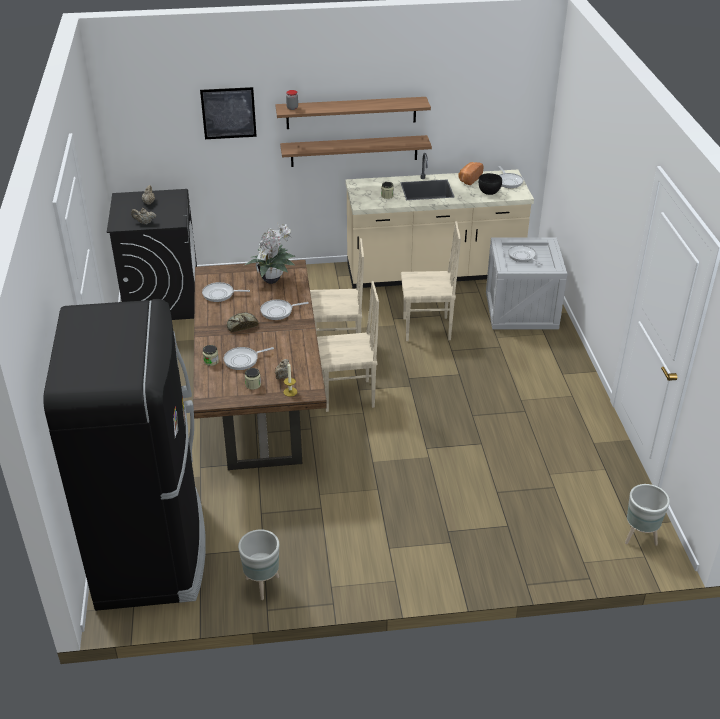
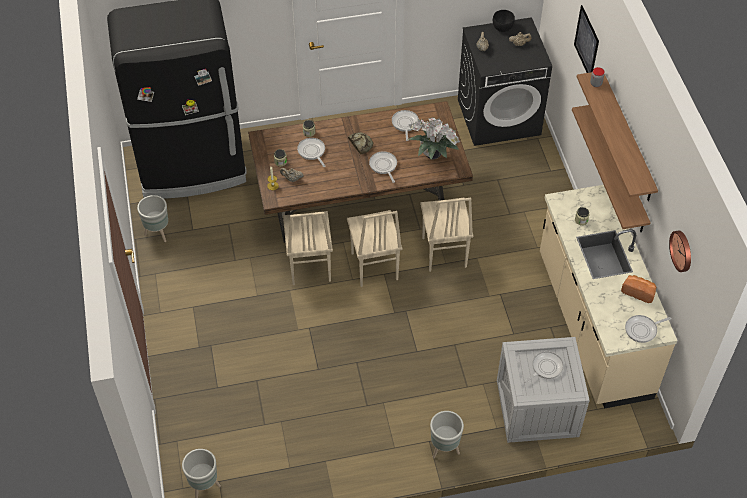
camera: 85 degrees right, 15 degrees up
(427, 329) = (486, 323): beige chair -> beige chair (308, 266)
(487, 99) = (682, 250): none -> wall clock
(489, 192) = (611, 311): black bowl -> black bowl (502, 28)
(570, 365) = (444, 449): none -> grey planter

